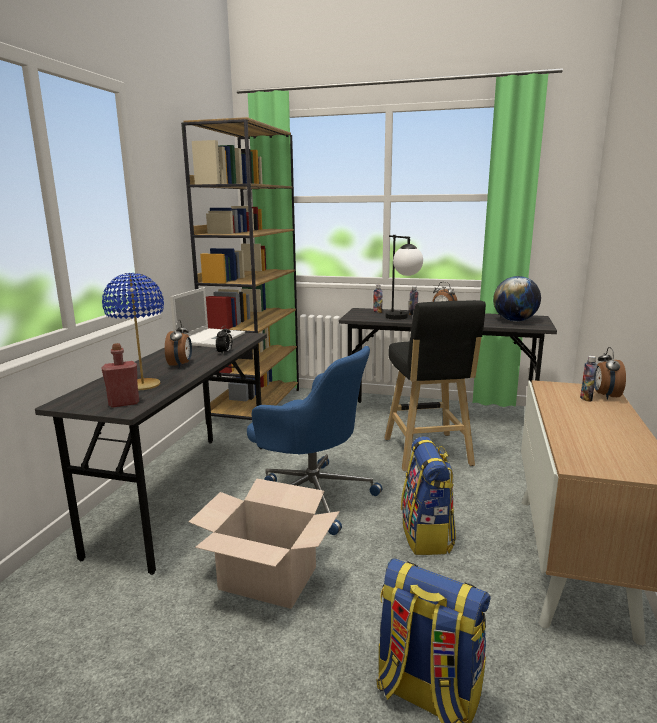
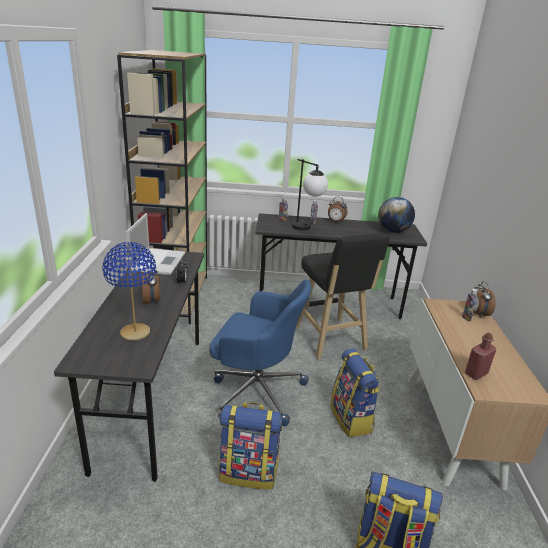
camera: 15 degrees left, 10 degrees up
(124, 403) = (132, 358): red bottle -> red bottle (476, 373)
(268, 578) = (249, 472): cardboard box -> backpack

